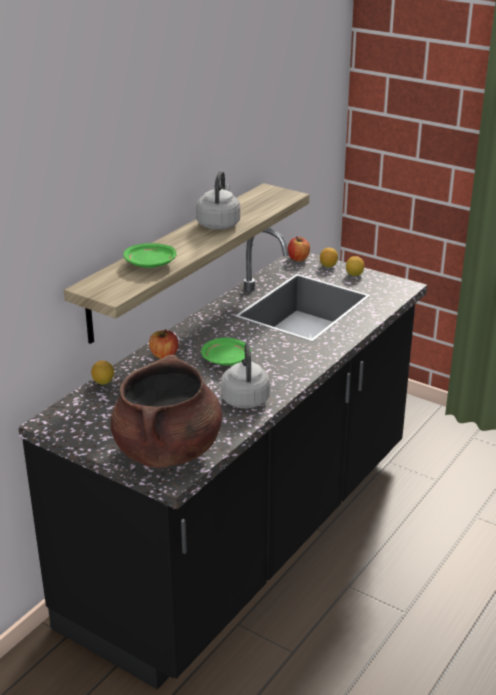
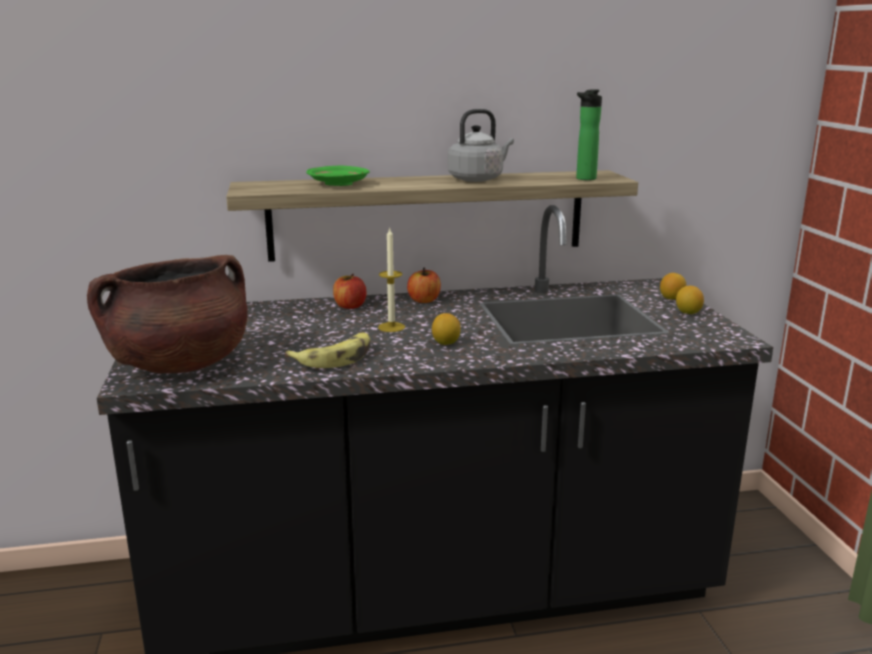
camera: 45 degrees right, 10 degrees down
(103, 382) = (261, 305): lemon -> lemon (446, 343)
(226, 360) = (391, 327): green plate -> candle
(245, 398) = (335, 358): grey kettle -> banana
(277, 201) = (584, 179): none -> bottle
(298, 258) = (648, 285): apple -> apple (424, 300)

